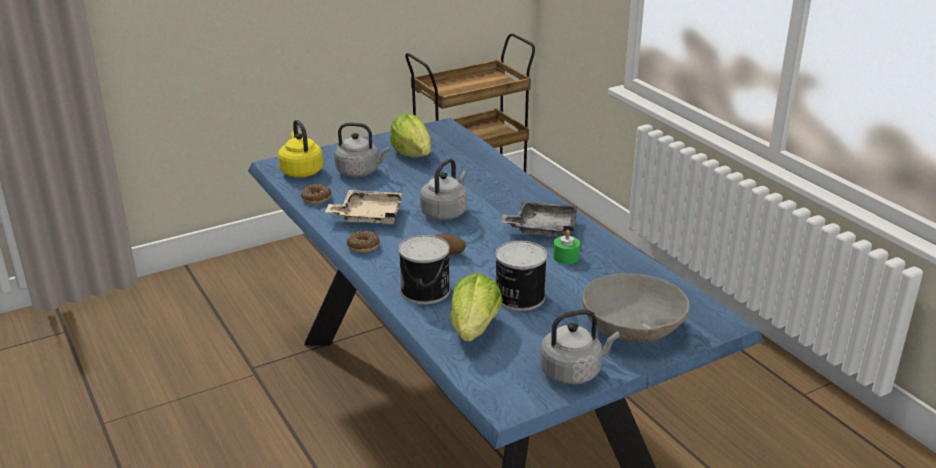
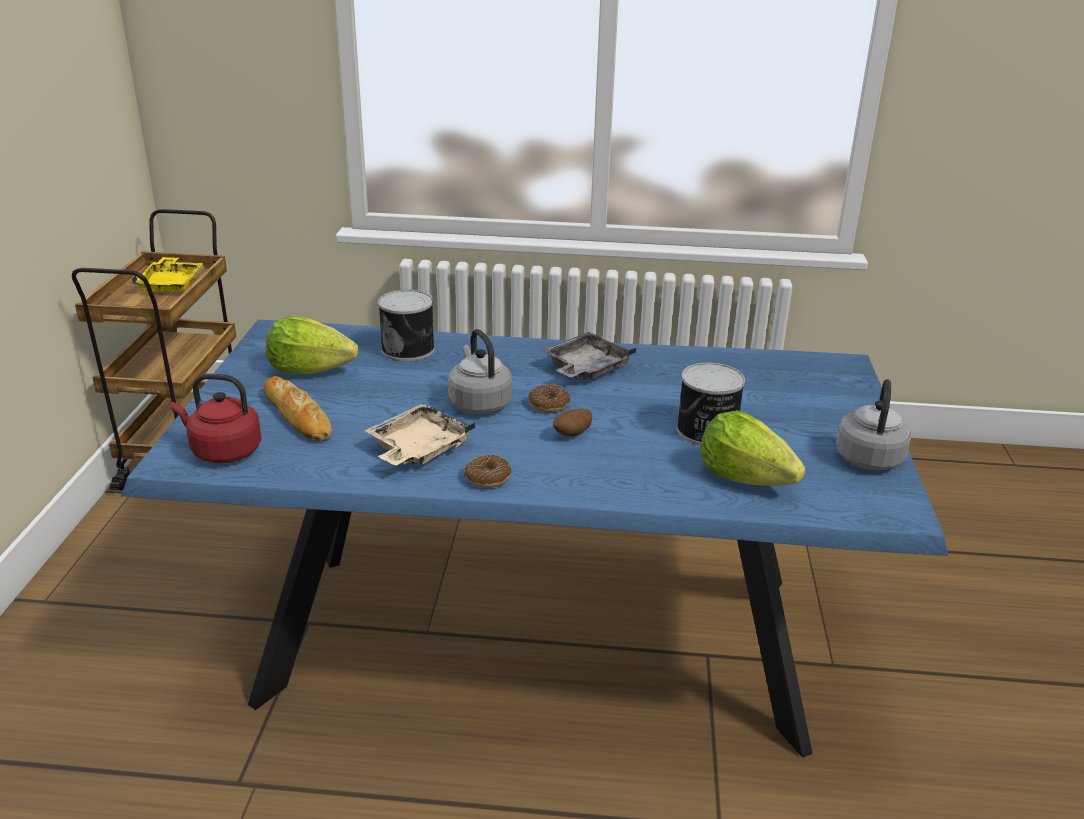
camera: 55 degrees left, 0 degrees up
(301, 171) = (223, 451): yellow kettle -> red kettle
(316, 198) = (318, 467): donut -> donut (548, 404)
(360, 172) = (297, 415): grey kettle -> bread
(426, 290) = (636, 476): can -> can (409, 349)
(484, 85) = (171, 284): none -> yellow tray
(566, 257) = (657, 380): green candle -> none
(633, 327) = (817, 401): grey bowl -> none

